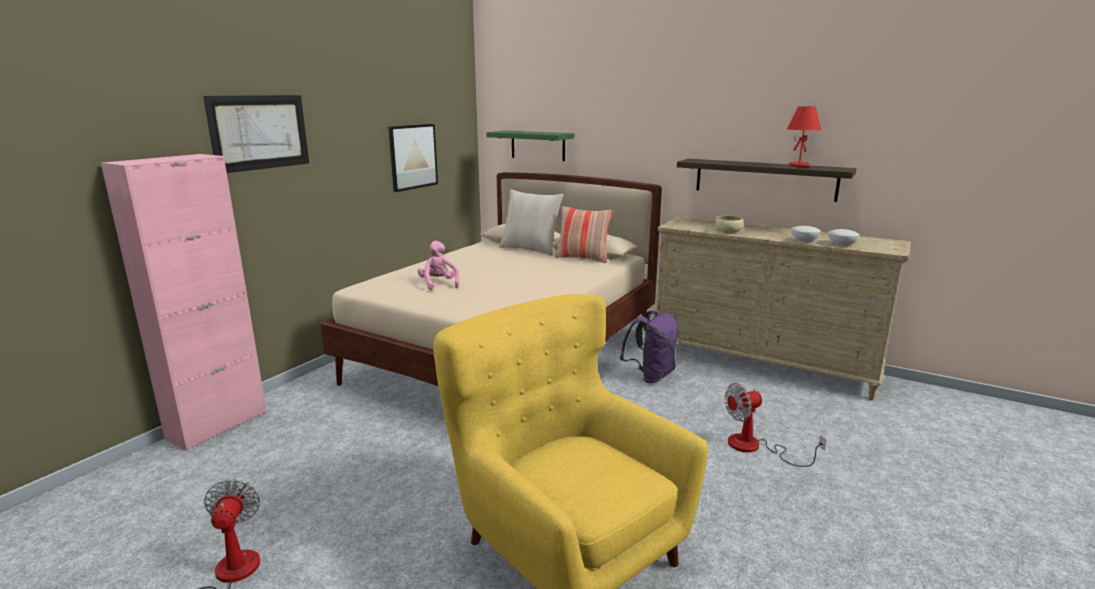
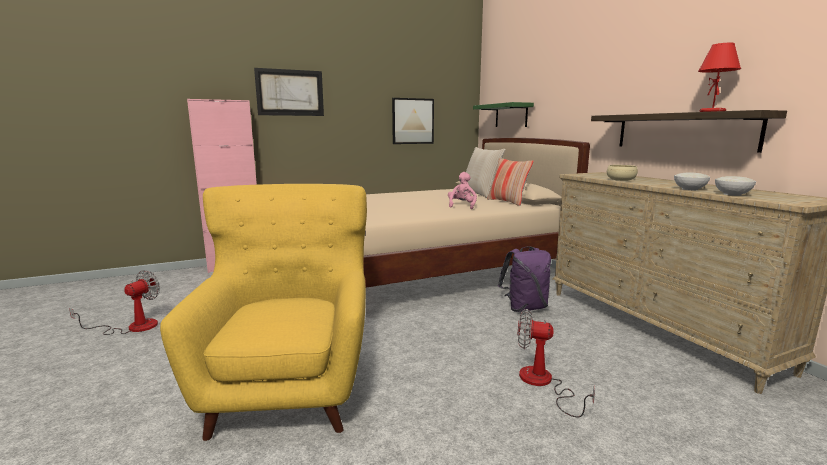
camera: 35 degrees right, 5 degrees down
(439, 284) = (374, 201): pink plush toy -> pink plush toy (462, 206)

